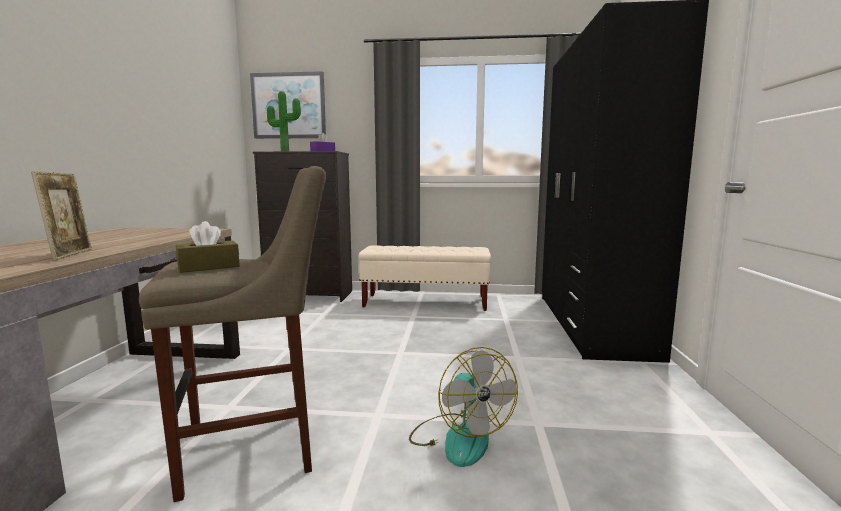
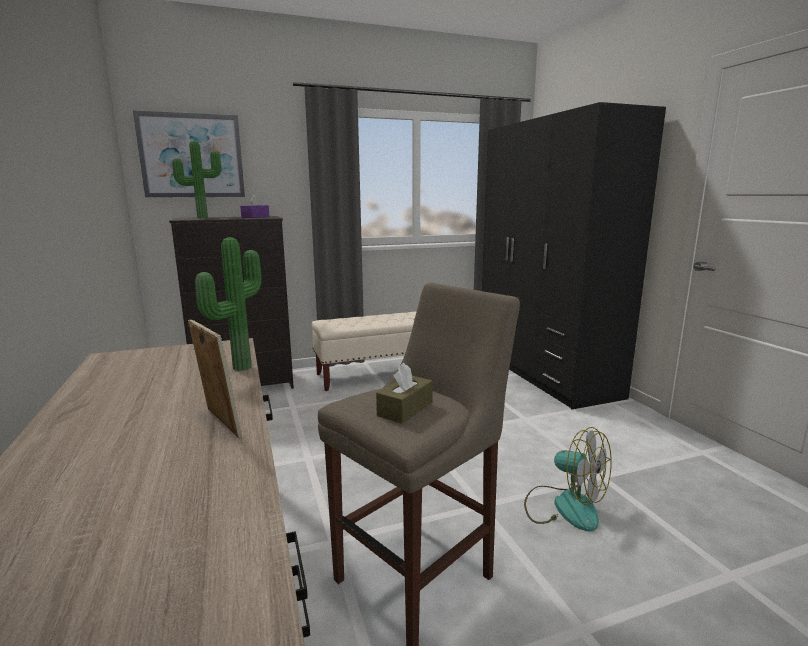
camera: 25 degrees left, 5 degrees up
(172, 237) = (239, 367): none -> potted plant

